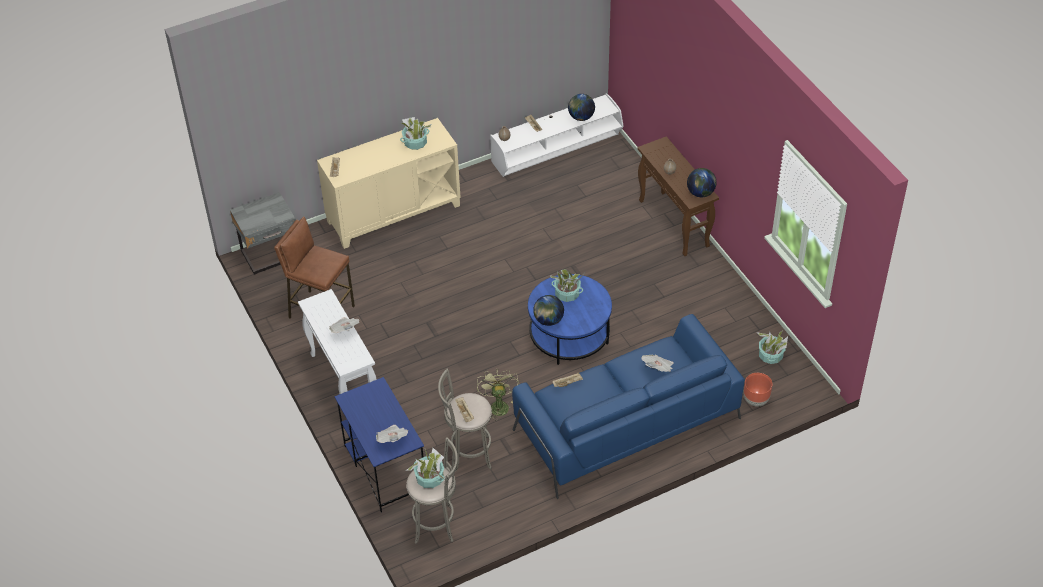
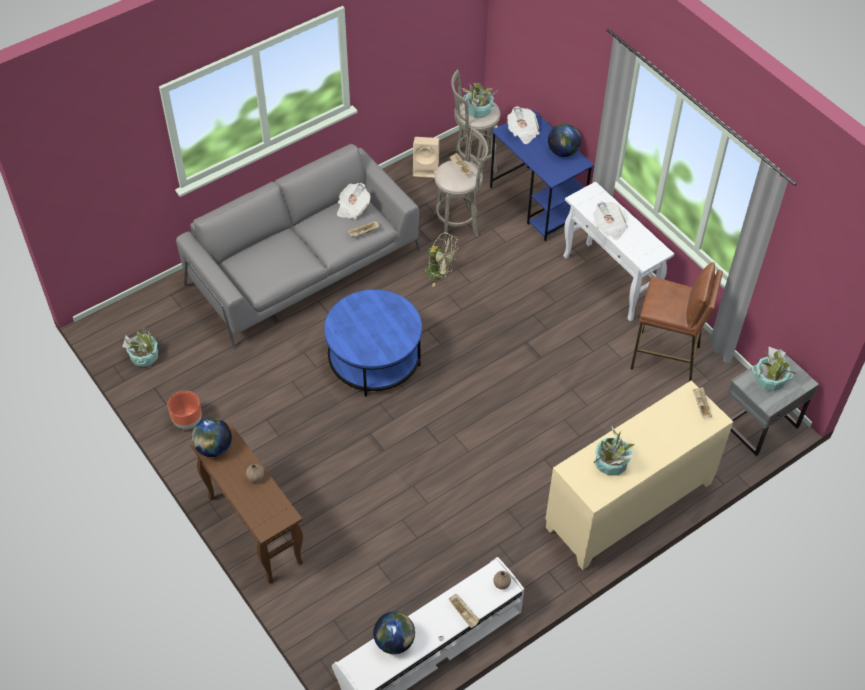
camera: 170 degrees right, 5 degrees up
(488, 522) = (426, 168): none -> beige speaker
(498, 405) = (439, 273): green fan -> green fan turned 45 degrees counterclockwise
(548, 320) = (394, 305): globe -> globe (563, 151)
(567, 294) = (377, 339): potted plant -> potted plant (769, 380)
(626, 424) = (303, 267): blue sofa -> grey sofa
(658, 368) = (268, 255): newspaper -> newspaper (352, 208)
(756, 400) = (166, 305): brown planter -> brown planter (188, 421)

